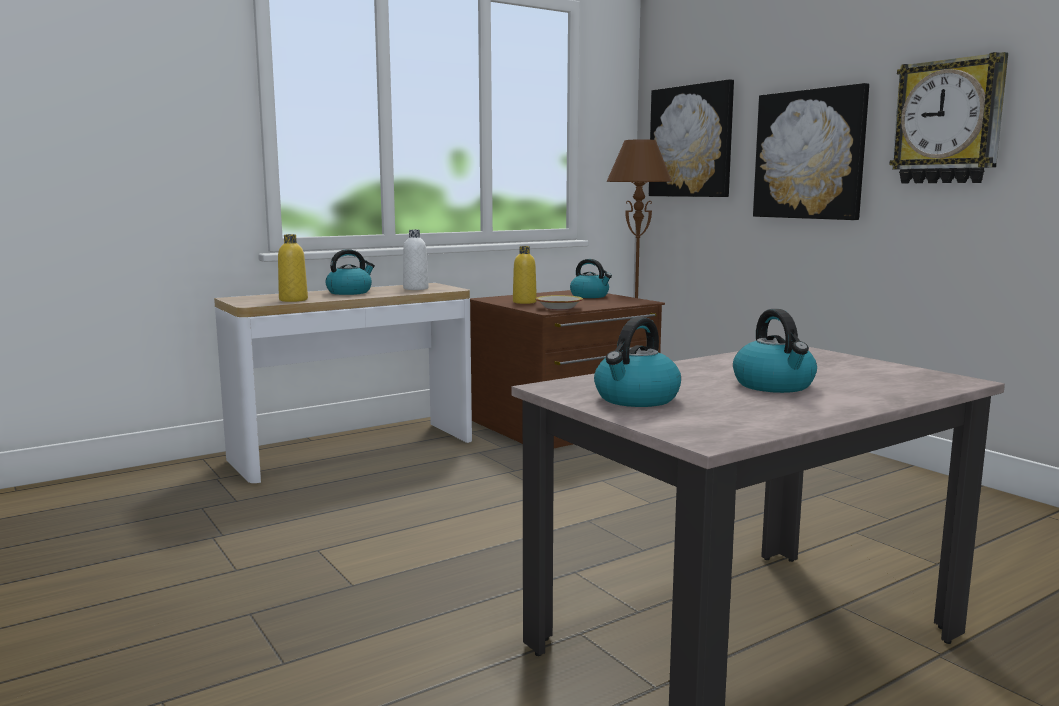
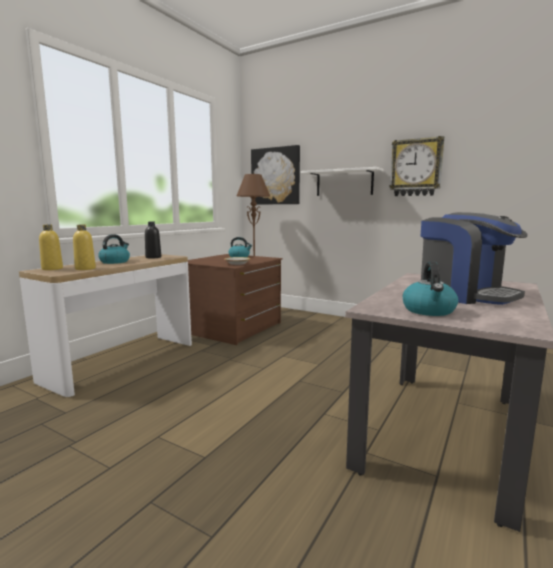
camera: 25 degrees left, 0 degrees up
(415, 288) = (153, 257): white bottle -> black bottle
(524, 302) = (211, 262): yellow bottle -> yellow bottle (52, 269)
(774, 385) = (464, 295): kettle -> coffee machine
(809, 154) = (344, 183): picture -> white shelf

